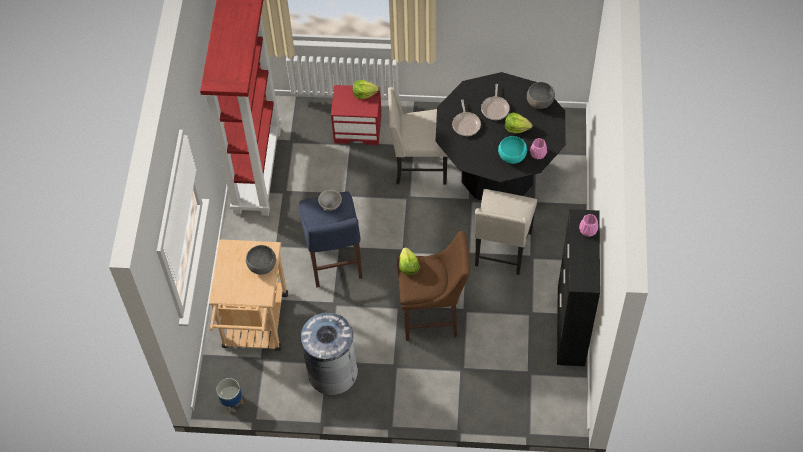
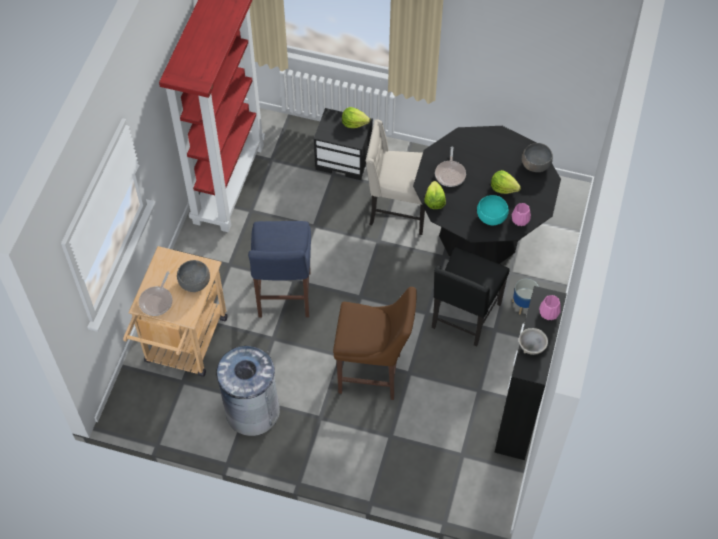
camera: 10 degrees right, 0 degrees up
(232, 402) = (139, 421): planter -> planter (523, 305)
(330, 205) = (284, 232): grey bowl -> grey bowl (531, 347)
(358, 128) = (344, 159): red nightstand -> black nightstand
(408, 266) = (350, 314): lettuce -> lettuce (434, 201)
(495, 108) = (486, 163): frying pan -> frying pan (157, 301)
(502, 250) = (464, 316): beige chair -> black chair

